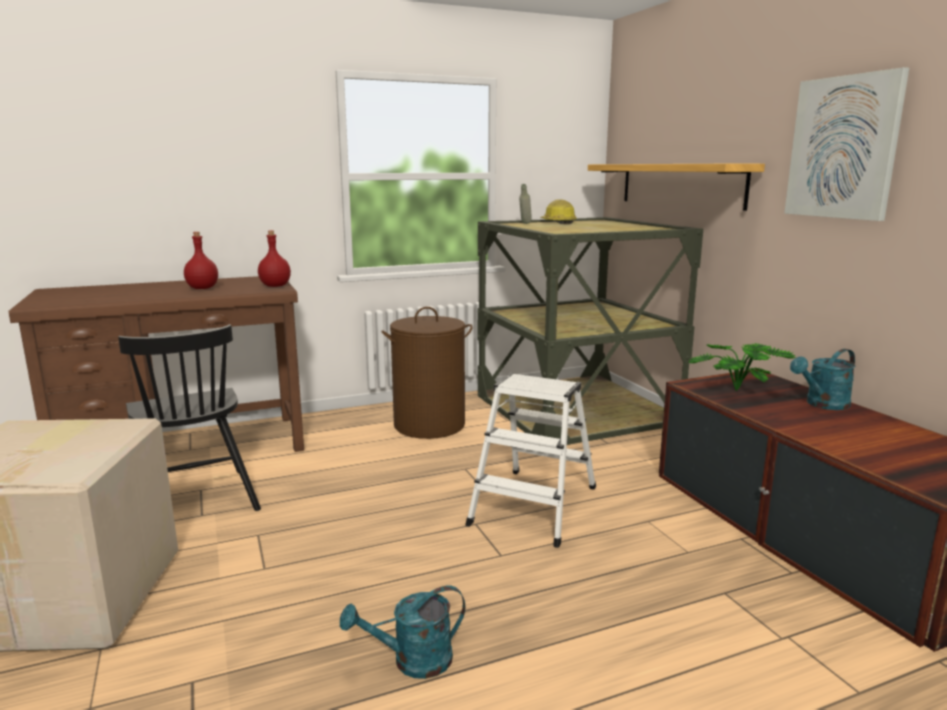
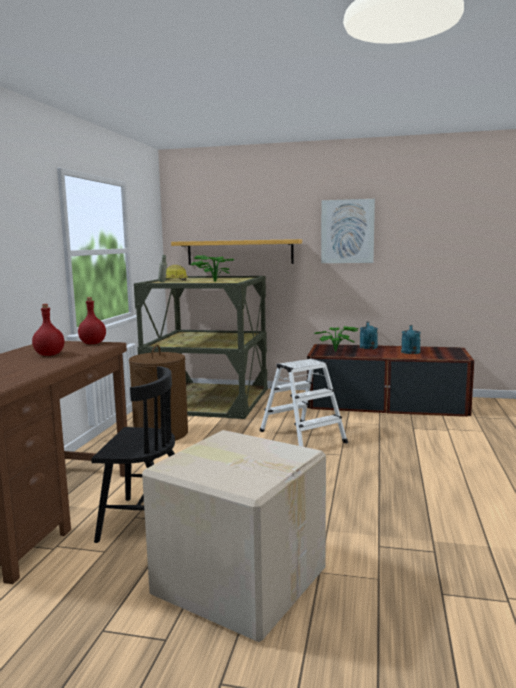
camera: 55 degrees left, 5 degrees down
(412, 662) = (408, 491): turquoise watering can -> turquoise watering can (410, 353)
(565, 229) = (212, 281): none -> potted plant

